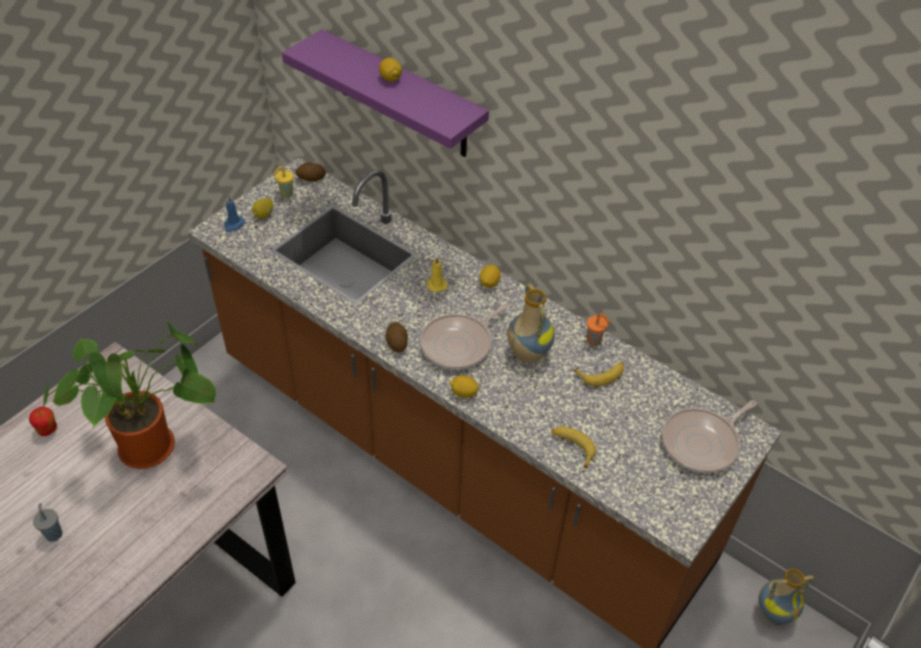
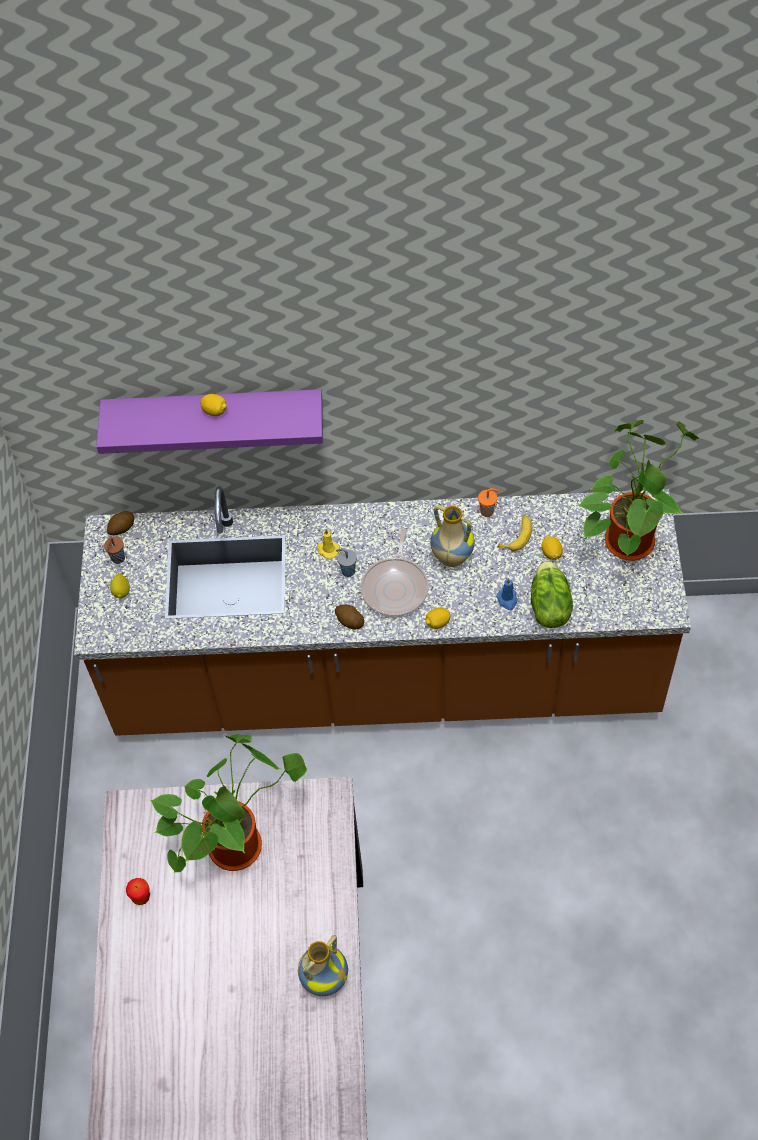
camera: 35 degrees left, 10 degrees up
(54, 533) = (241, 958): grey cup -> grey cup (347, 571)
(234, 224) = (106, 619): blue candle -> blue candle (507, 600)
(286, 194) = (118, 559): yellow cup -> brown cup
(489, 283) = (366, 519): lemon -> lemon (551, 553)
(572, 447) = (548, 606): banana -> lettuce
(702, 443) = (627, 537): frying pan -> potted plant
(773, 612) = (707, 617): vase -> vase (324, 978)

